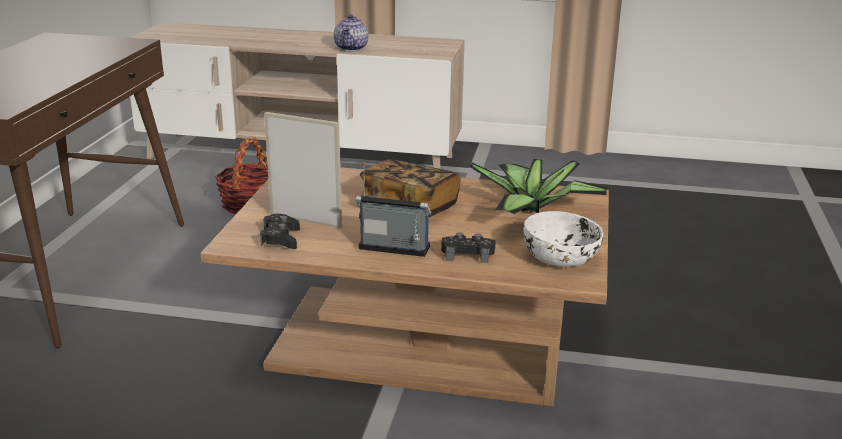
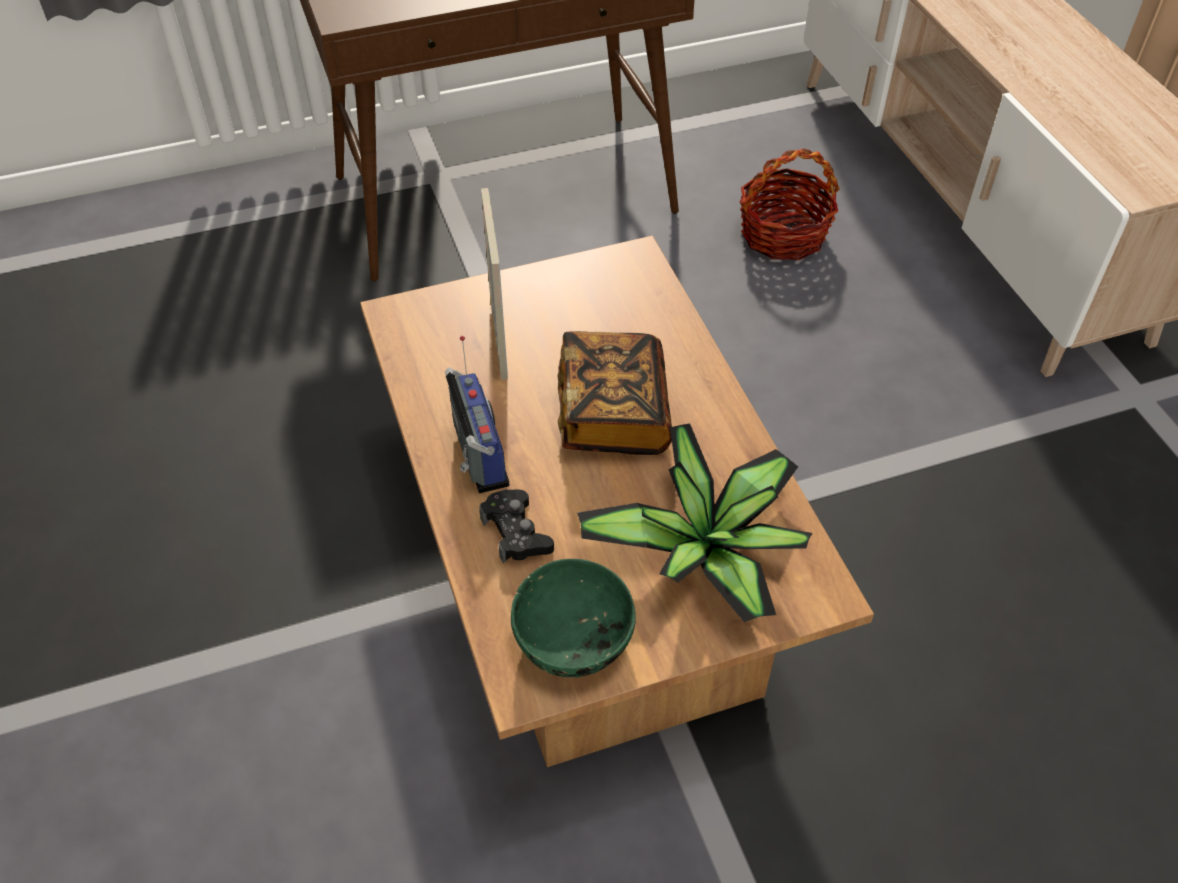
camera: 60 degrees right, 25 degrees up
(280, 238) = (436, 344): black game controller -> none
(351, 48) = (1050, 92): teapot -> none
(561, 259) = (573, 640): white bowl -> green bowl

